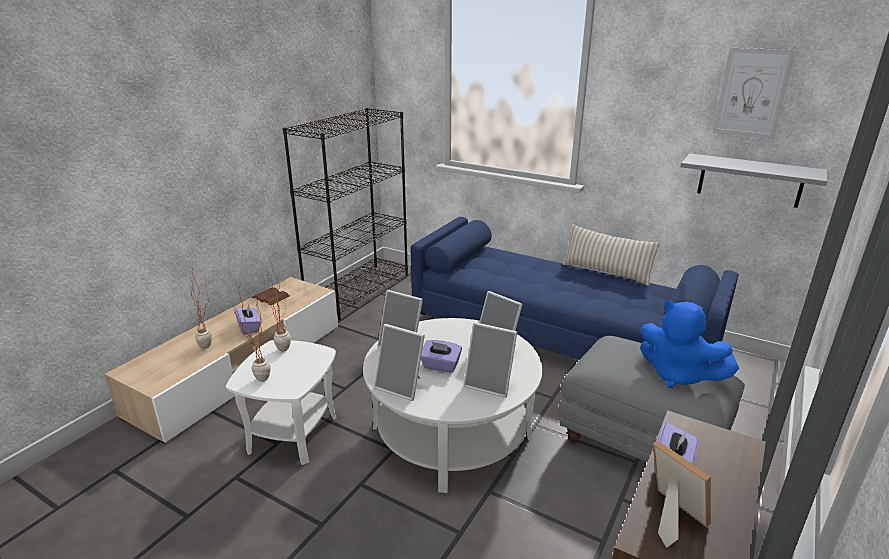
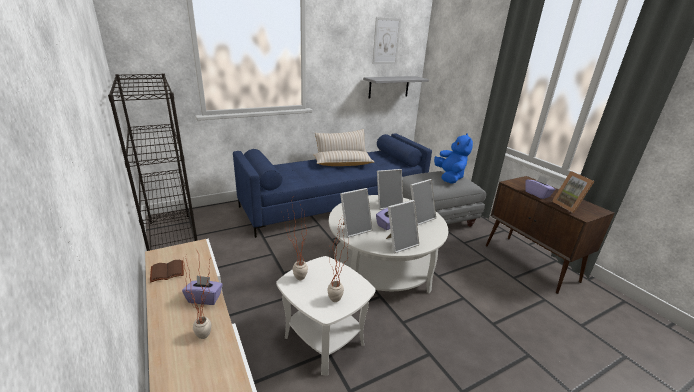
camera: 60 degrees left, 0 degrees up
(576, 283) = (343, 164): none -> beige pillow
(670, 516) = (569, 206): picture frame -> picture frame turned 105 degrees counterclockwise
(678, 375) = (449, 177): blue plush toy -> blue plush toy turned 75 degrees counterclockwise

